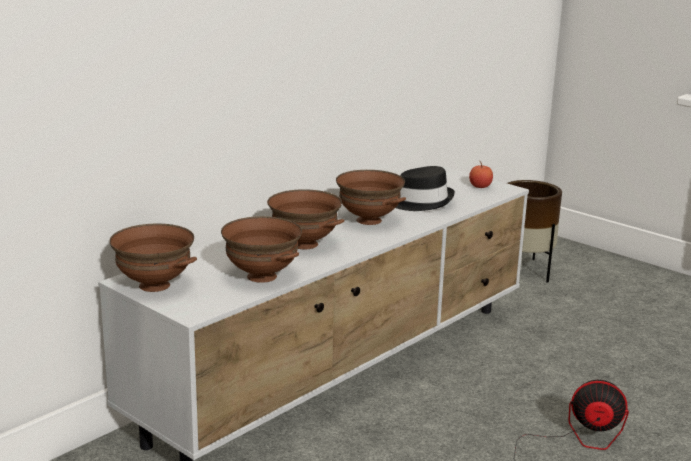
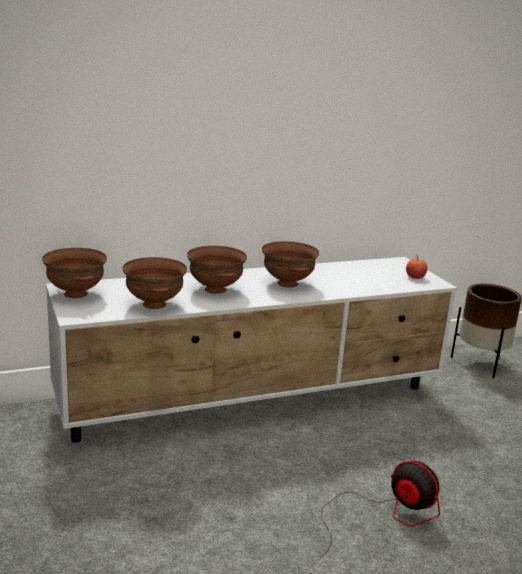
camera: 25 degrees right, 0 degrees up
(420, 202) = (347, 279): black hat -> none

